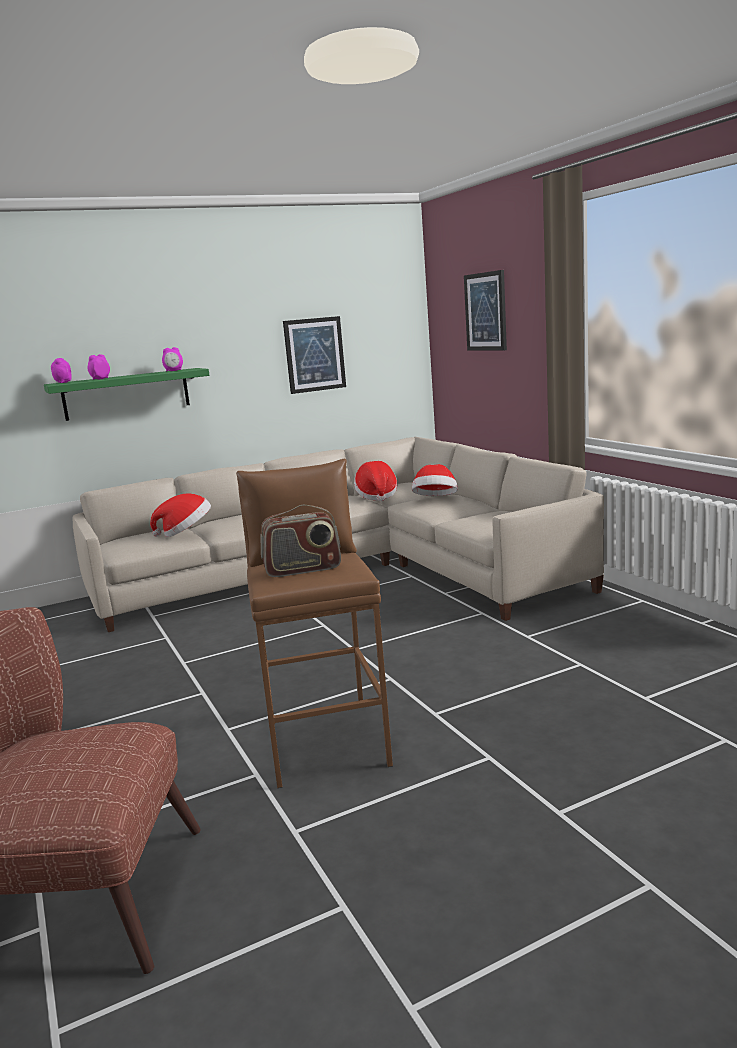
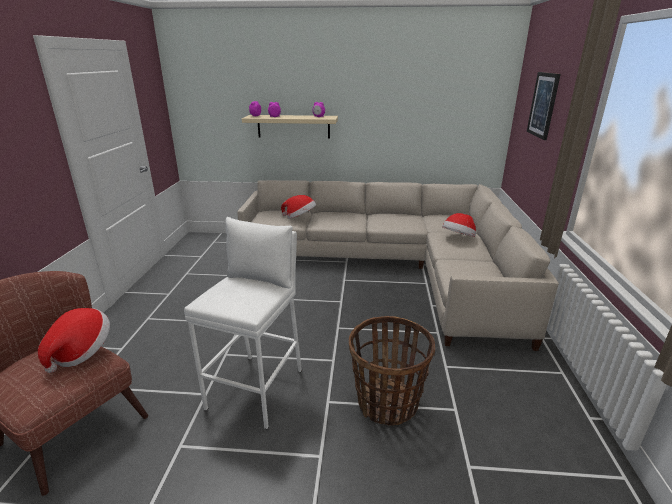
camera: 30 degrees right, 10 degrees up
(126, 394) = (293, 126): green shelf -> beige shelf
(303, 569) = (233, 295): radio -> none
(314, 354) = (419, 116): picture -> none
(326, 740) = (257, 389): brown stool -> white stool
(377, 496) = (429, 222): hat -> hat (81, 352)
(505, 688) = (387, 403): none -> basket

